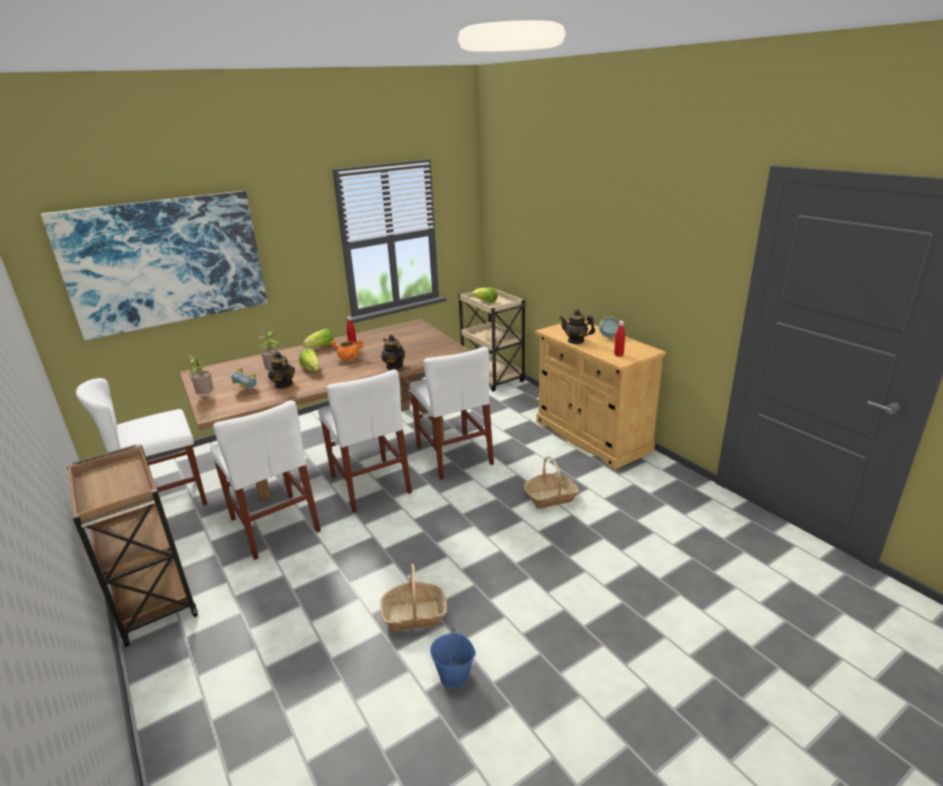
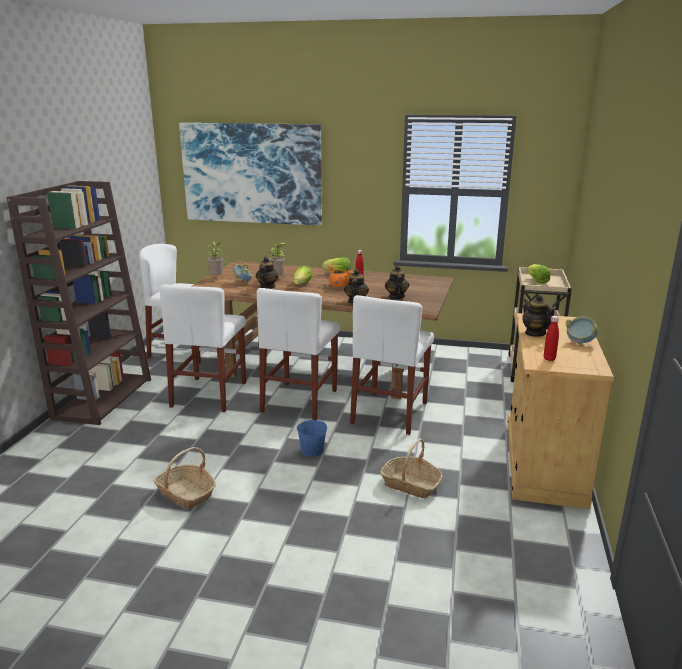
camera: 45 degrees right, 5 degrees down
(153, 597) = (103, 398): brown cart -> brown bookcase
(416, 350) = (396, 297): none -> teapot
(454, 675) = (144, 543): blue bucket -> blue bucket (312, 451)

